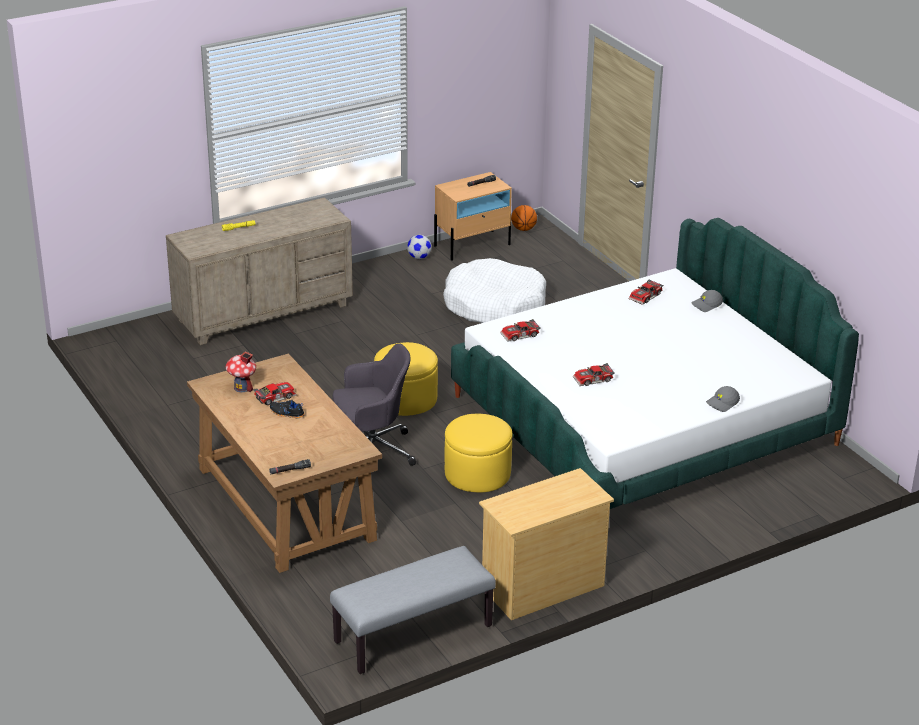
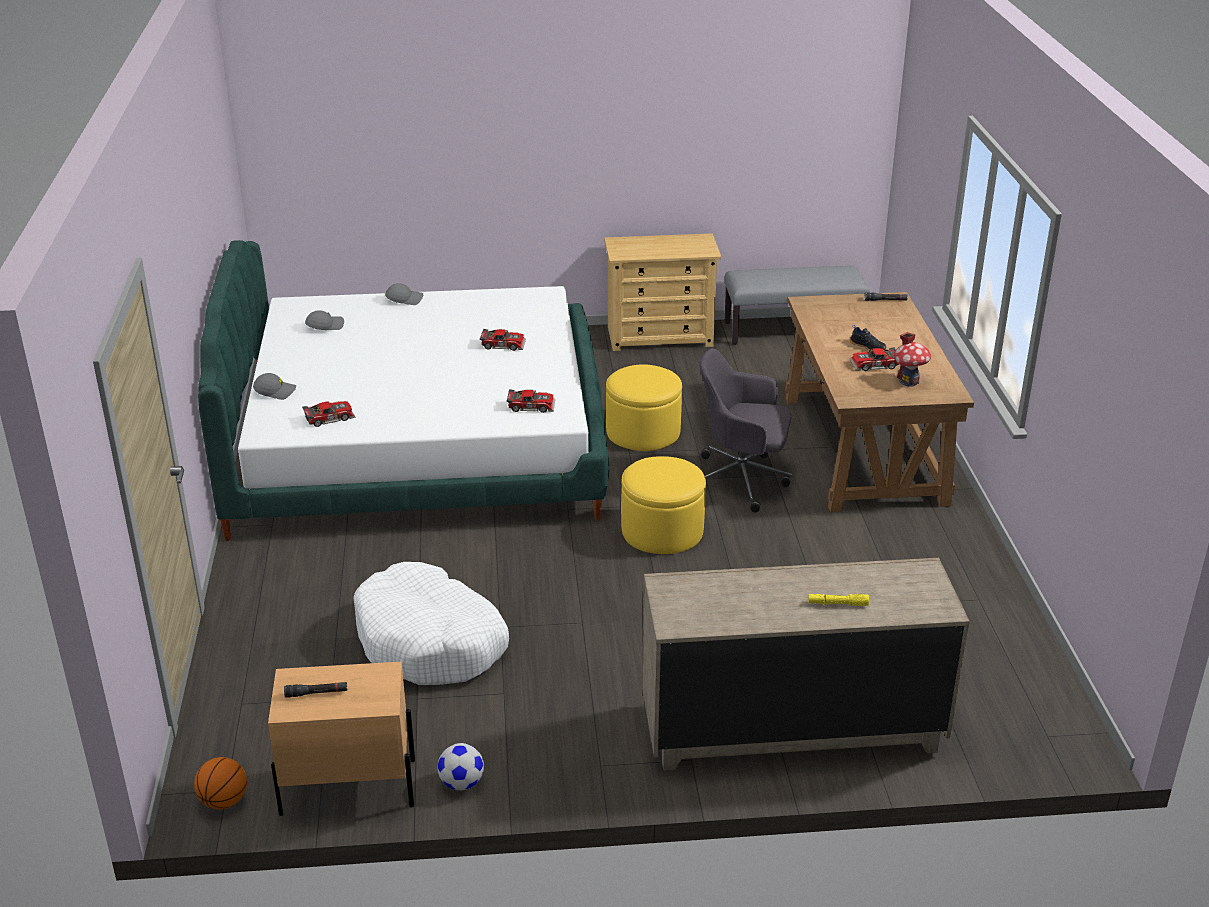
camera: 155 degrees left, 0 degrees up
(749, 363) = (325, 326): none -> grey cap

